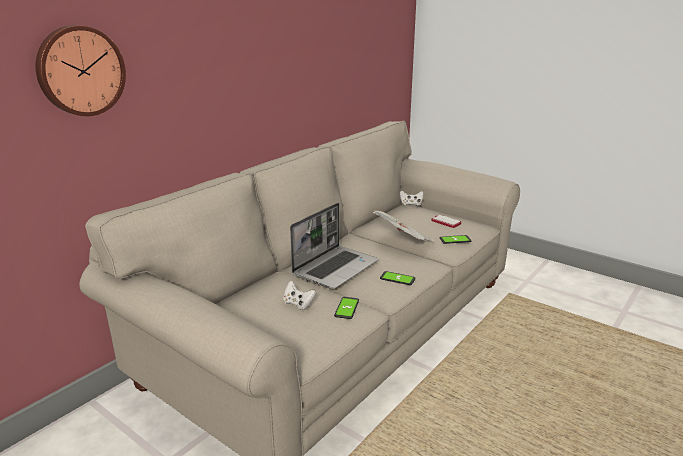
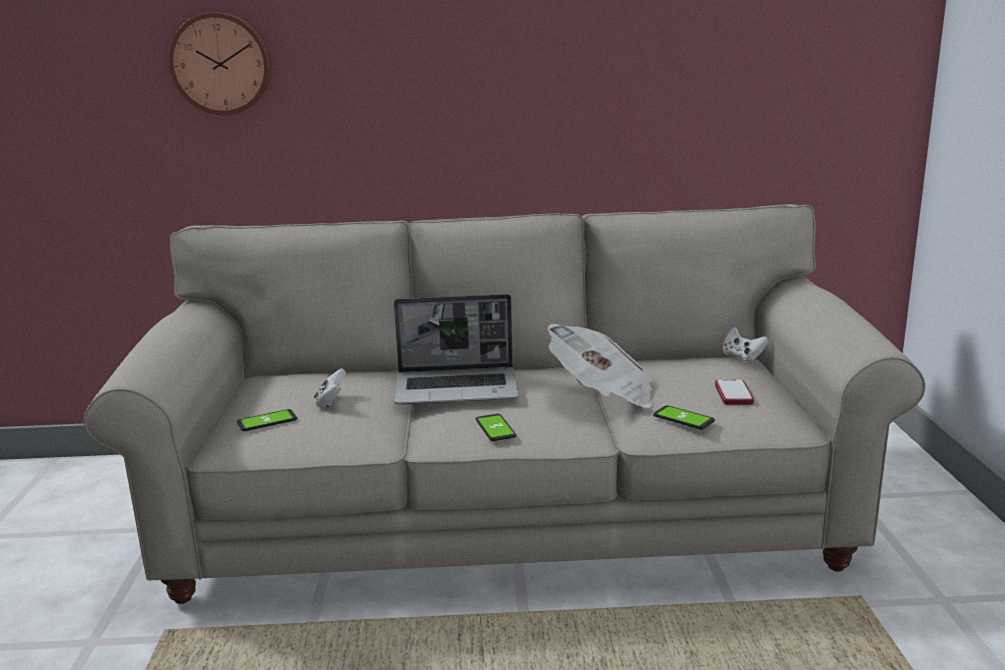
camera: 50 degrees right, 5 degrees down
(346, 308) = (360, 426): phone -> phone (267, 421)

